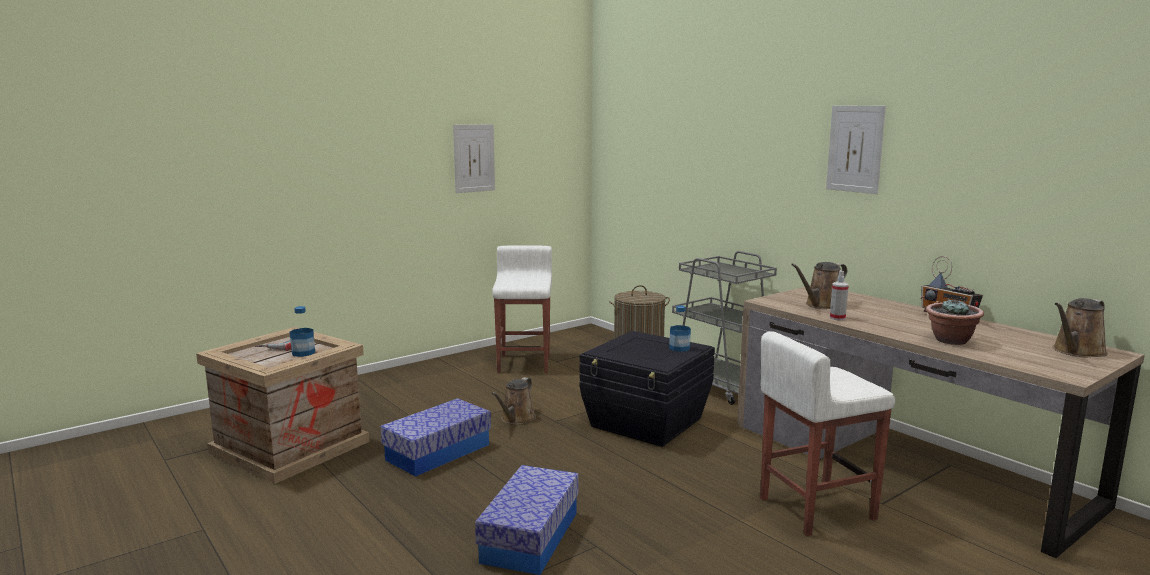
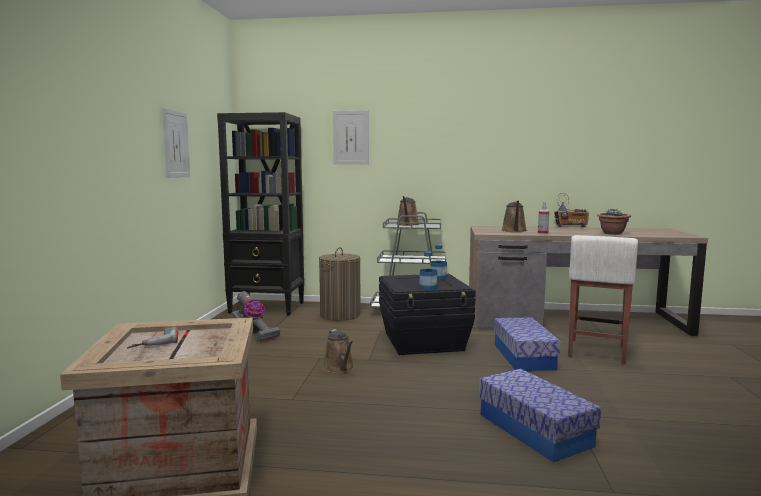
camera: 45 degrees left, 5 degrees down
(303, 353) = (202, 339): bottle -> bottle (428, 287)
(438, 452) = (338, 411): storage box -> storage box (523, 356)
(524, 363) = (254, 334): white stool -> vacuum cleaner
(591, 339) = (267, 308): none -> black bookcase
(855, 149) = (494, 132): picture -> picture (351, 137)
(1076, 351) = (655, 230): brown watering can -> brown watering can (407, 224)

